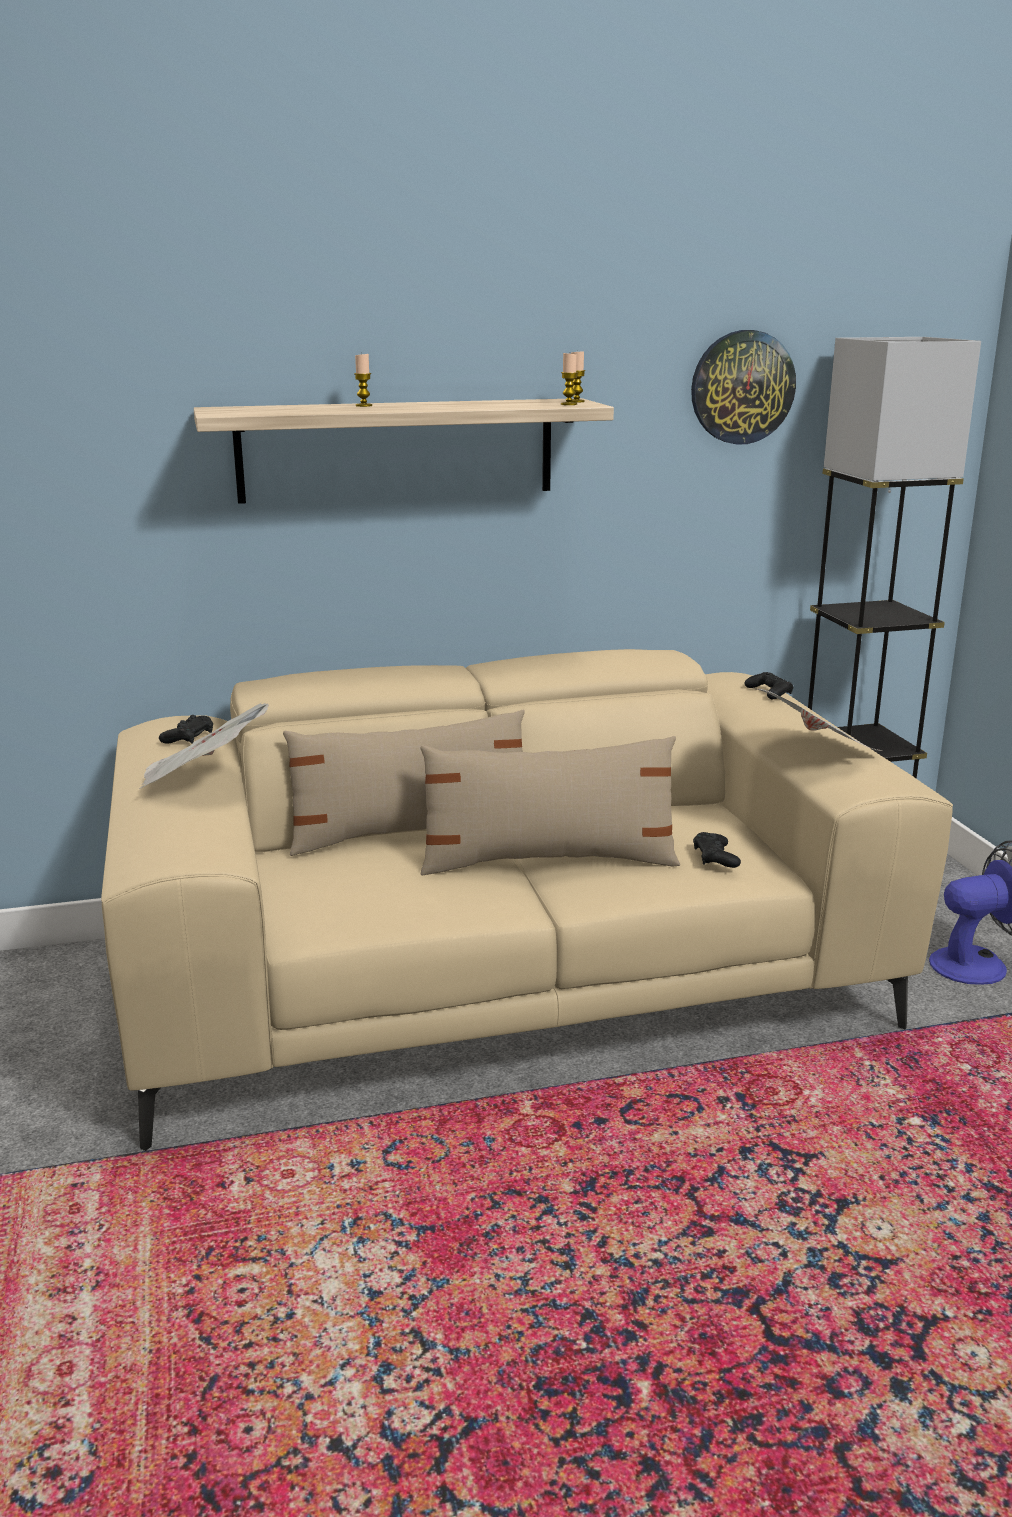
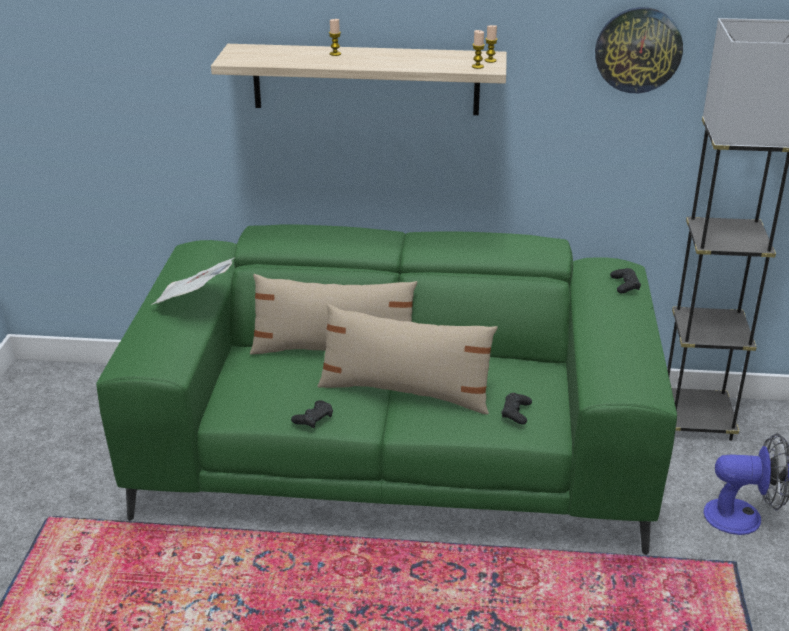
camera: 20 degrees right, 10 degrees up
(188, 737) = (207, 261): black game controller -> black game controller (313, 418)
(505, 985) = (395, 457): beige sofa -> green sofa
(815, 753) = (606, 352): newspaper -> none

